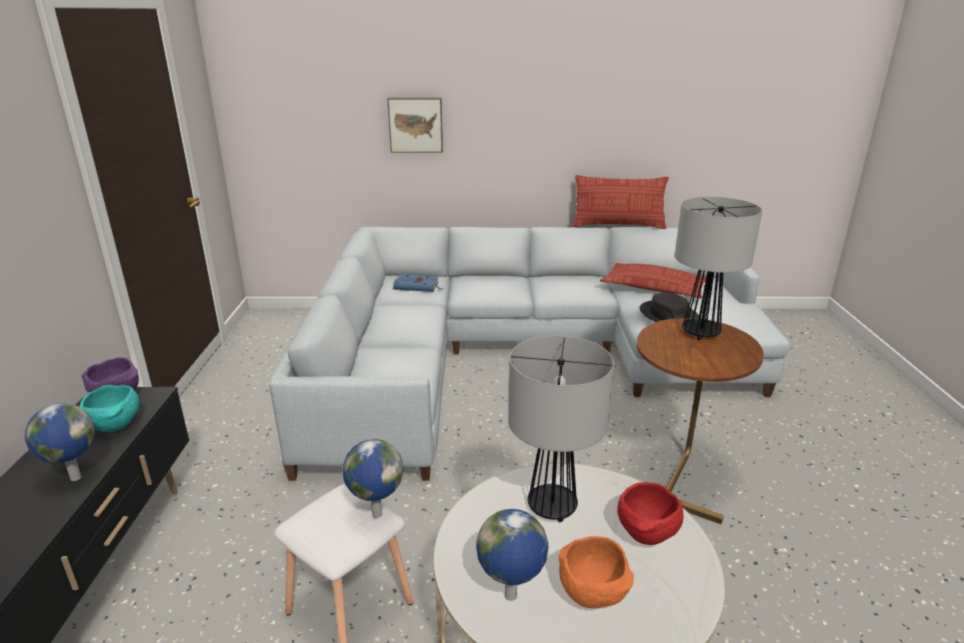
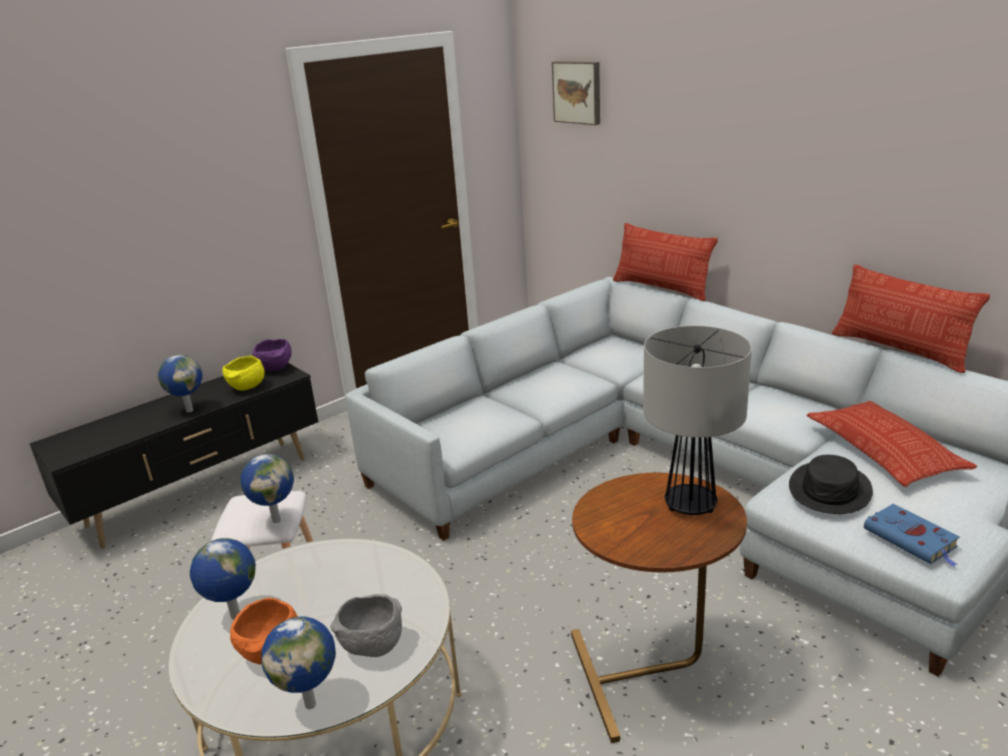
camera: 50 degrees right, 0 degrees up
(116, 426) = (247, 388): turquoise bowl -> yellow bowl
(416, 125) = (679, 170): picture -> picture (578, 92)
(417, 286) = (618, 355): blue book -> blue book (912, 539)
(418, 225) = (661, 288): none -> pillow
(552, 507) = (356, 584): table lamp -> none
(646, 535) = (371, 648): red bowl -> grey bowl
(686, 597) = (311, 703): none -> globe

